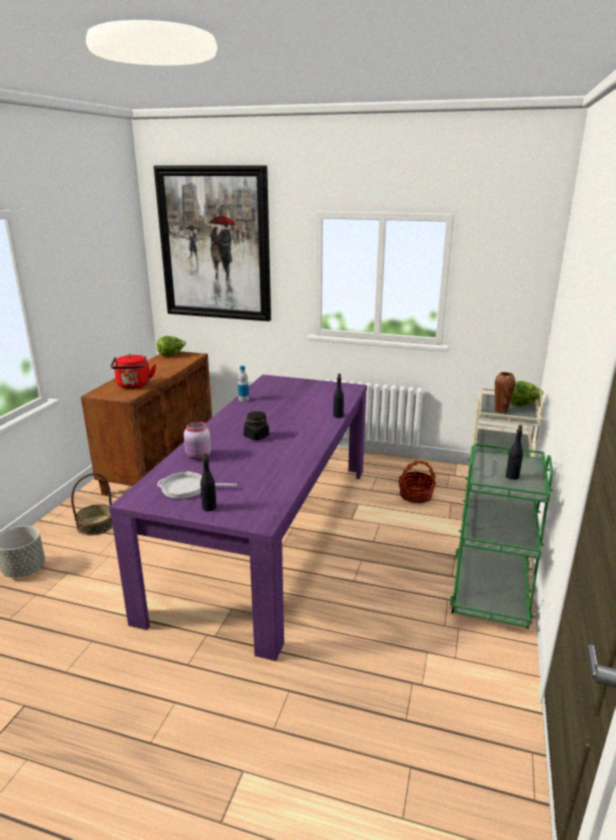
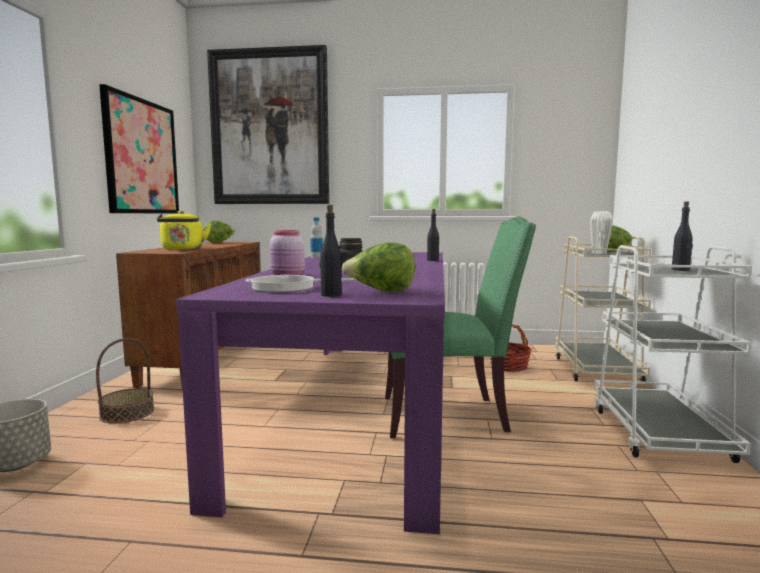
camera: 10 degrees left, 15 degrees down
(98, 293) = (141, 157): none -> picture
(134, 386) = (182, 249): red kettle -> yellow kettle
(246, 503) = (381, 291): none -> lettuce
(333, 552) = (449, 415): none -> green chair
(490, 590) = (658, 433): green cart -> white cart
(501, 410) = (599, 253): brown vase -> white vase

